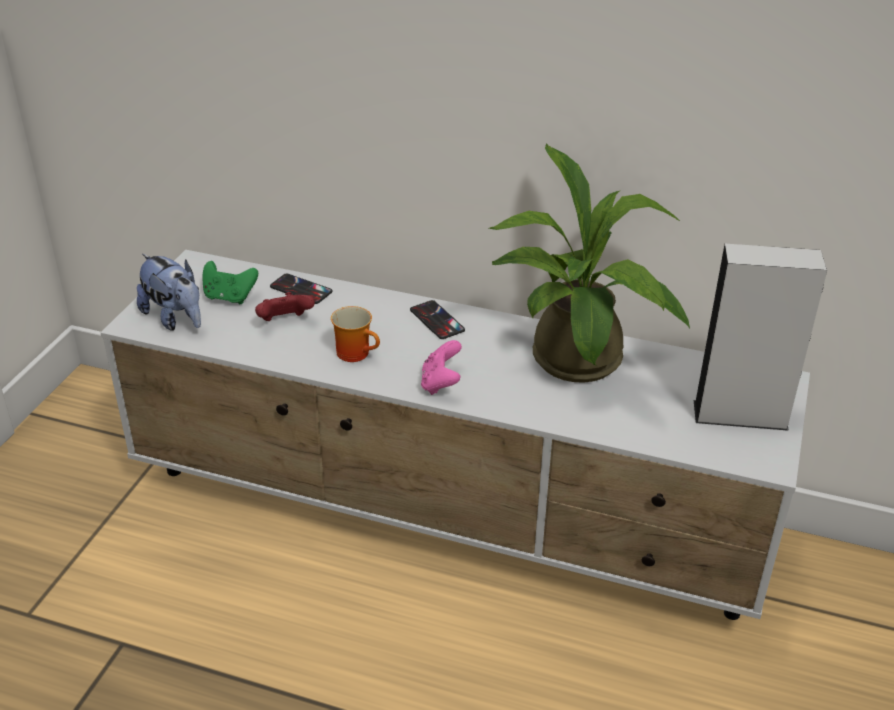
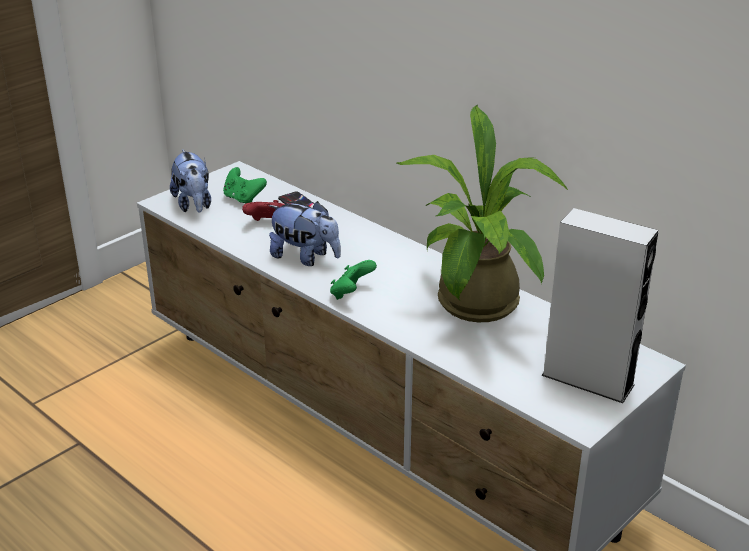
camera: 25 degrees right, 5 degrees down
(357, 353) = (305, 257): mug -> plush toy
(437, 320) = (386, 249): phone -> none
(441, 383) = (351, 294): pink game controller -> green game controller

